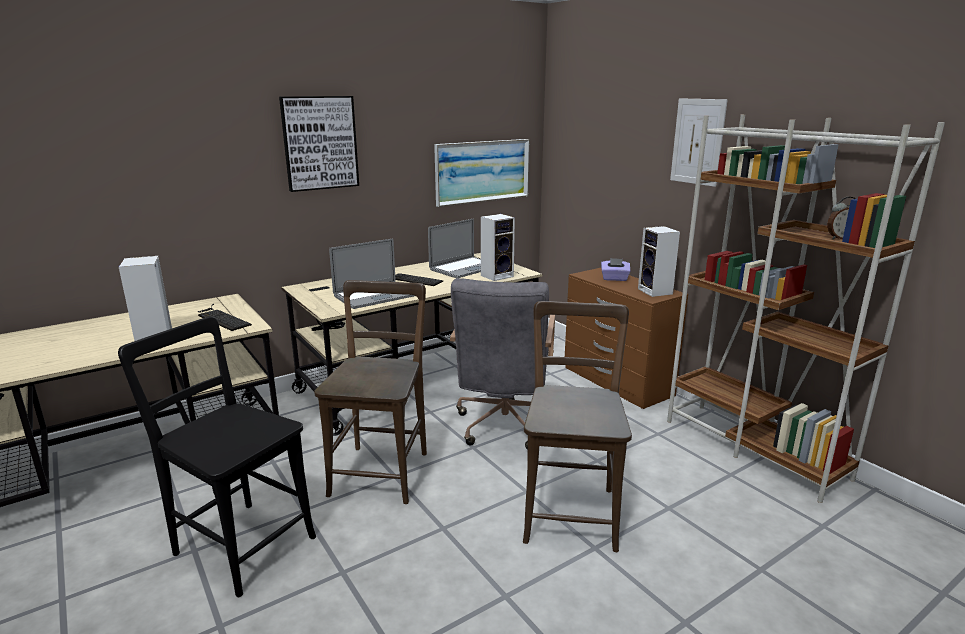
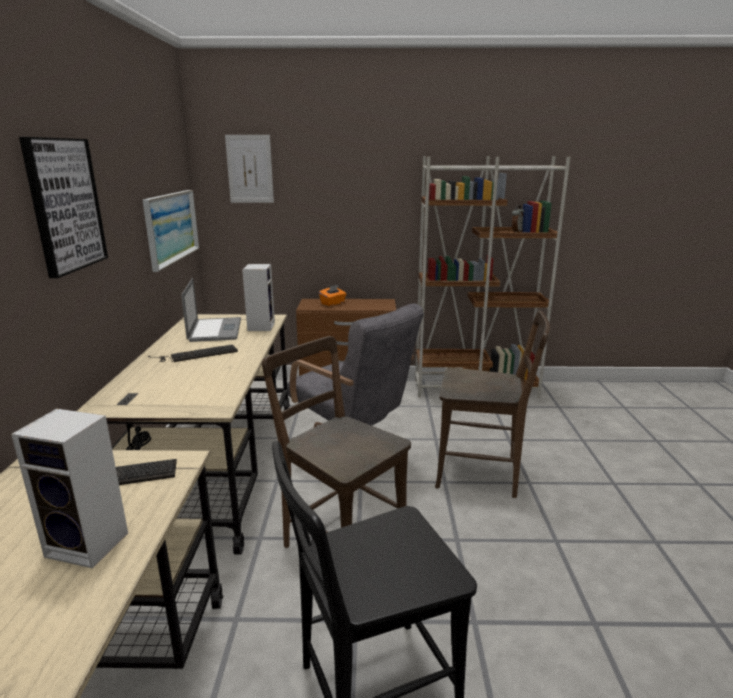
camera: 55 degrees left, 0 degrees up
(375, 296) = (212, 379): laptop -> none
(570, 510) = (482, 474): brown chair -> brown chair turned 150 degrees clockwise
(614, 279) = (333, 303): purple tissue box -> orange tissue box
(656, 292) = (378, 303): speaker -> none
(697, 142) = (383, 179): picture -> picture (250, 169)

